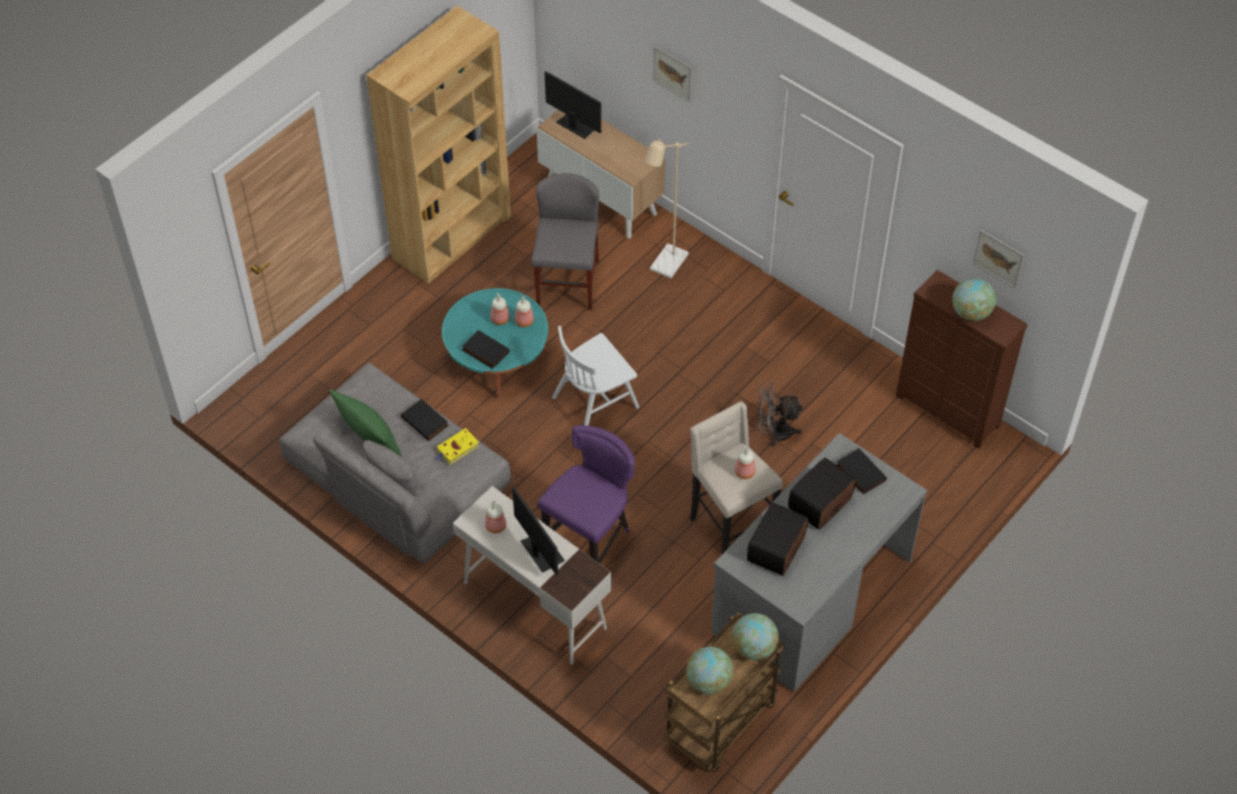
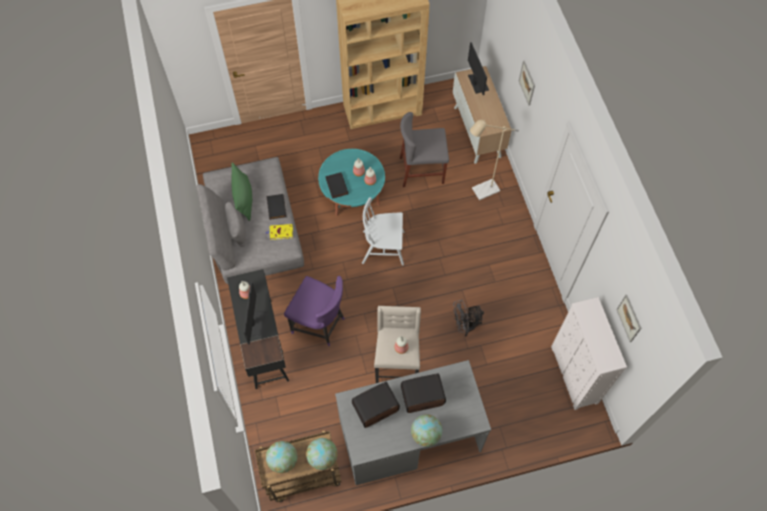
camera: 35 degrees right, 10 degrees up
(534, 605) = (263, 343): white desk -> black desk
(567, 283) = (421, 170): grey chair -> grey chair turned 135 degrees counterclockwise
(590, 539) = (319, 324): purple chair -> purple chair turned 45 degrees clockwise
(774, 432) = (465, 325): grey fan -> grey fan turned 45 degrees counterclockwise
(859, 473) = (460, 393): black book -> none
(947, 412) = (573, 375): brown dresser -> white dresser
(971, 313) = (596, 338): globe -> globe (426, 434)

